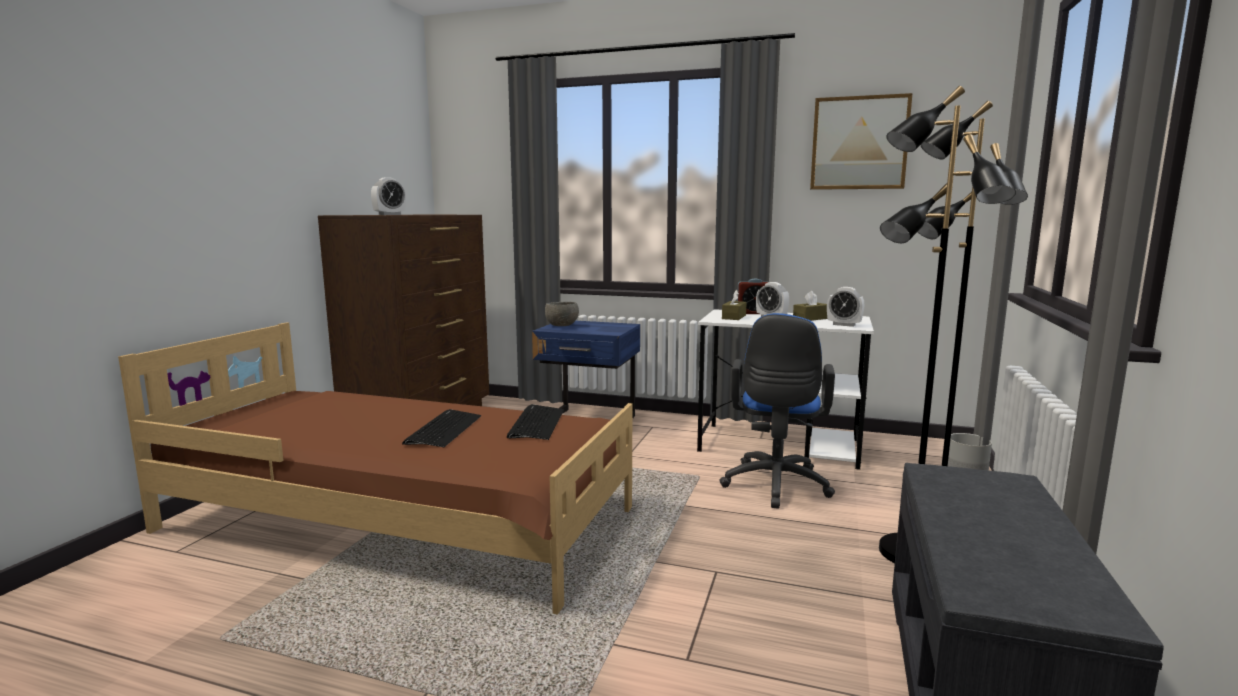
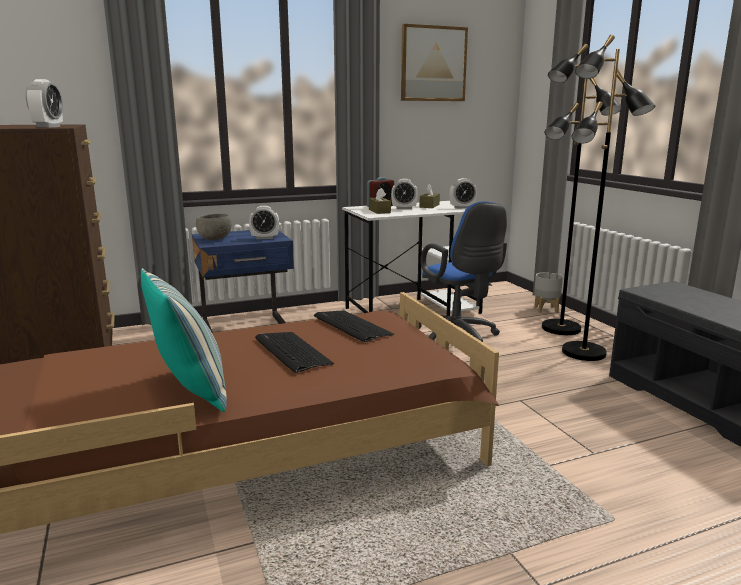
camera: 40 degrees left, 5 degrees up
(327, 435) = (191, 390): none -> pillow
(602, 330) = (265, 238): none -> alarm clock

